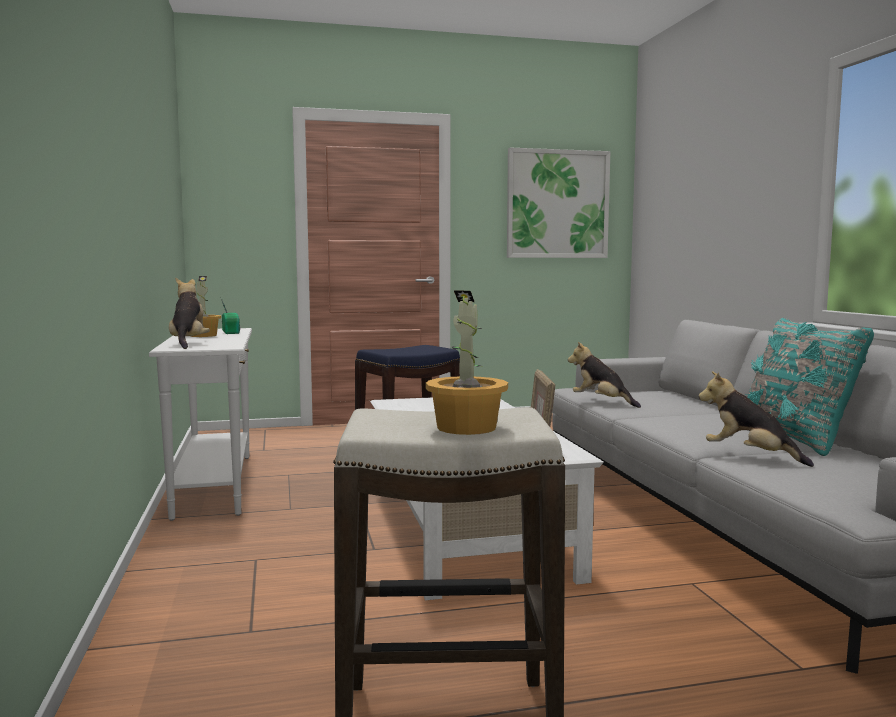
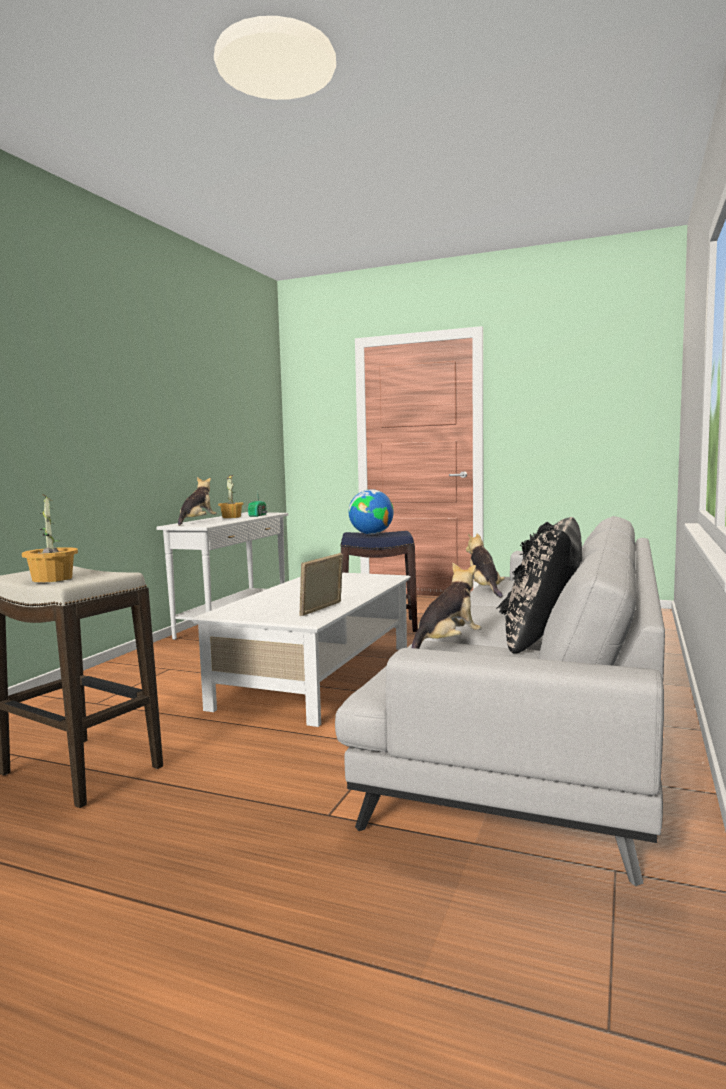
camera: 35 degrees right, 0 degrees up
(404, 350) = (371, 534): none -> globe
(557, 204) = (590, 399): picture -> none
(750, 456) = (446, 643): plush toy -> plush toy turned 60 degrees clockwise
(794, 440) = (539, 638): turquoise pillow -> black pillow

